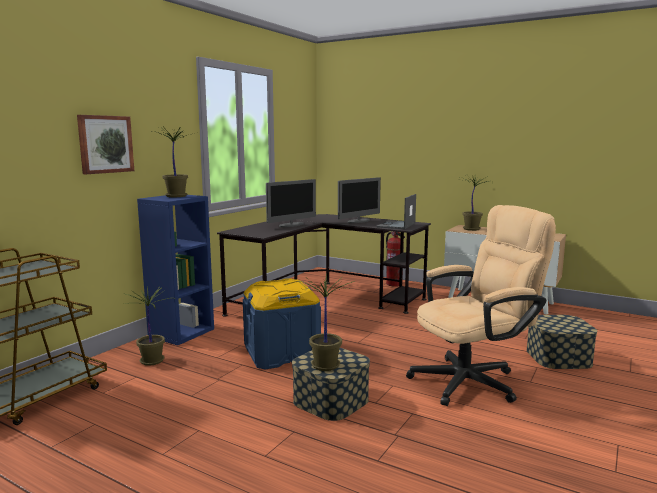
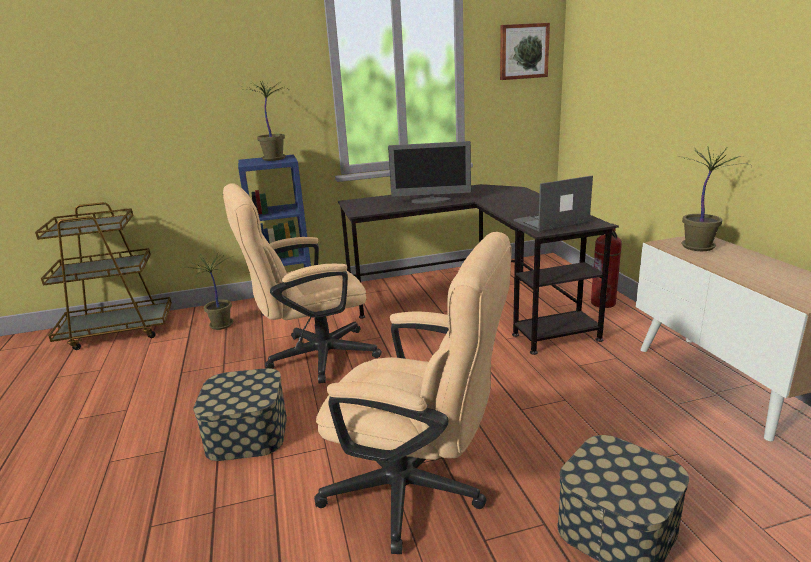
camera: 45 degrees right, 10 degrees up
(105, 144) = (198, 103): picture -> picture (523, 51)
(281, 353) = (312, 357): blue storage box -> beige office chair
(325, 365) = (223, 393): potted plant -> none
(359, 221) = (524, 206): monitor -> none

